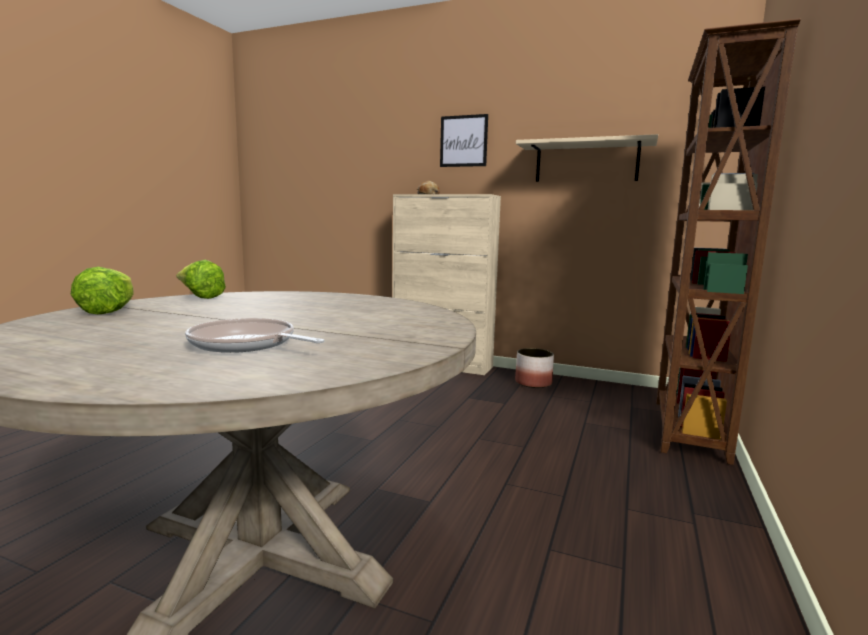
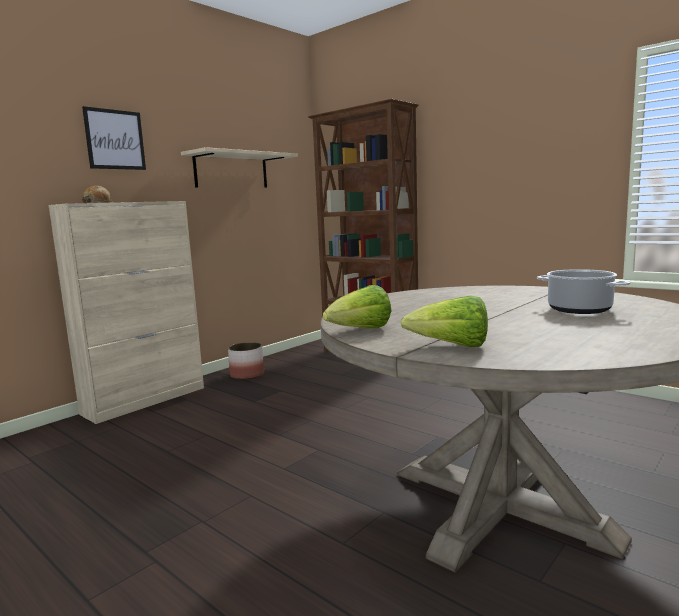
camera: 70 degrees left, 0 degrees up
(247, 344) = (580, 309): frying pan -> cooking pot

